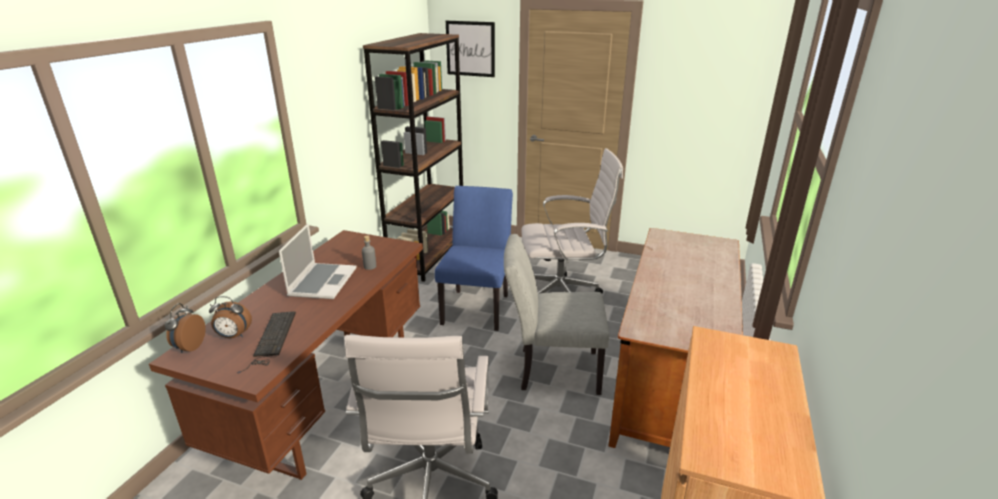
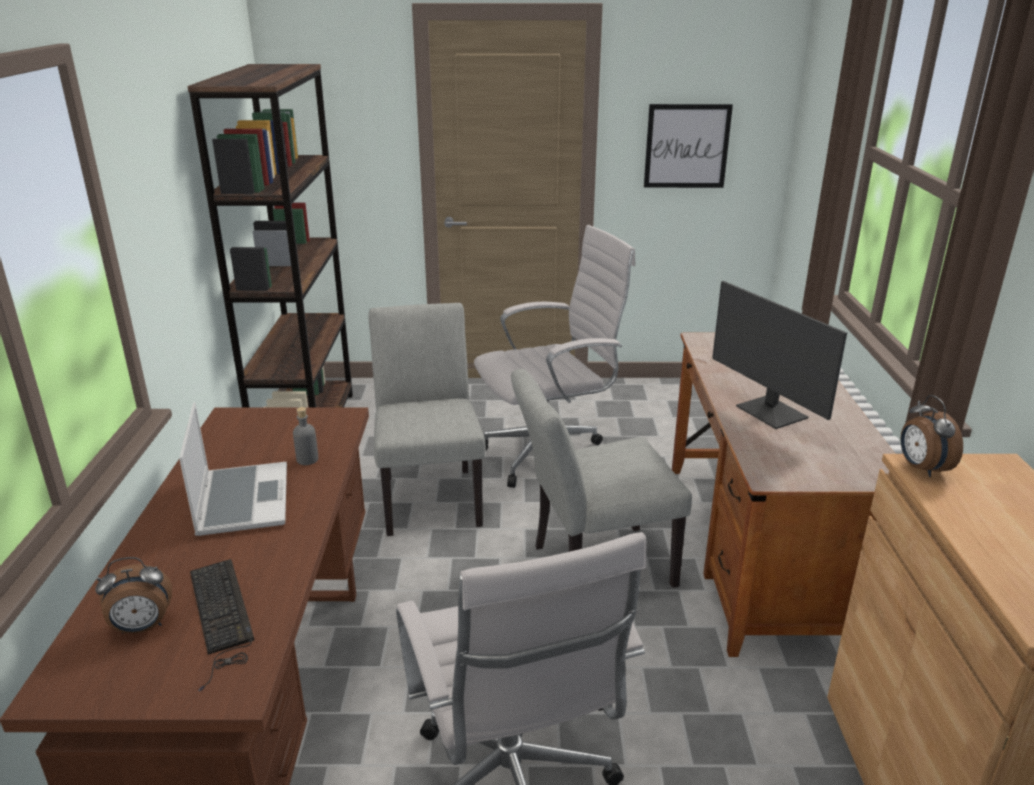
camera: 20 degrees left, 0 degrees up
(189, 347) = (65, 668): alarm clock -> alarm clock (921, 468)
(470, 49) = (332, 87): picture -> picture (687, 146)
(477, 306) = (430, 495): blue chair -> grey chair
(671, 289) = (770, 412): none -> monitor

